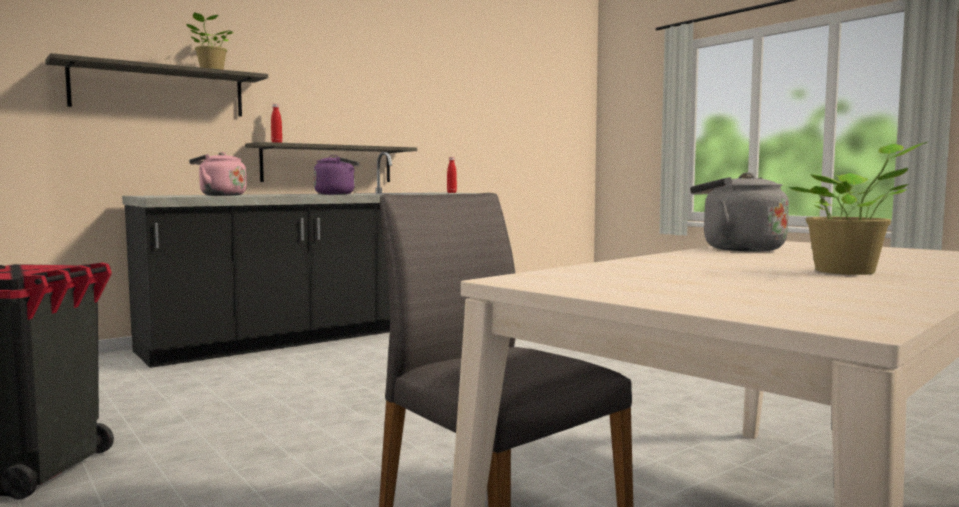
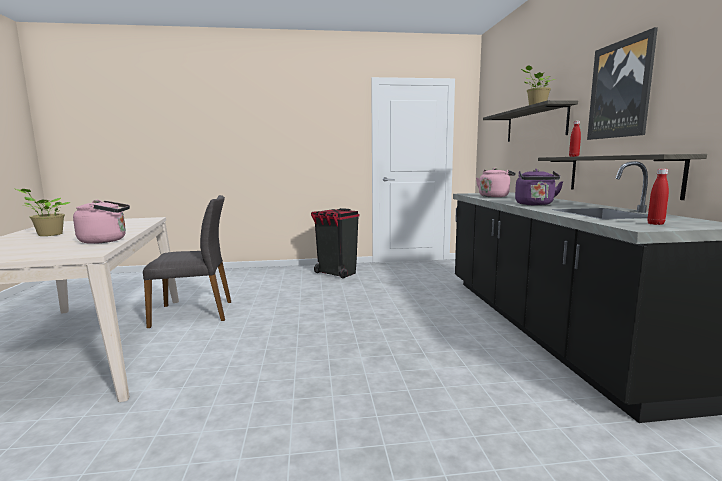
camera: 120 degrees right, 5 degrees up
(316, 83) = (620, 89): none -> picture
(737, 249) = (106, 240): grey kettle -> pink kettle

